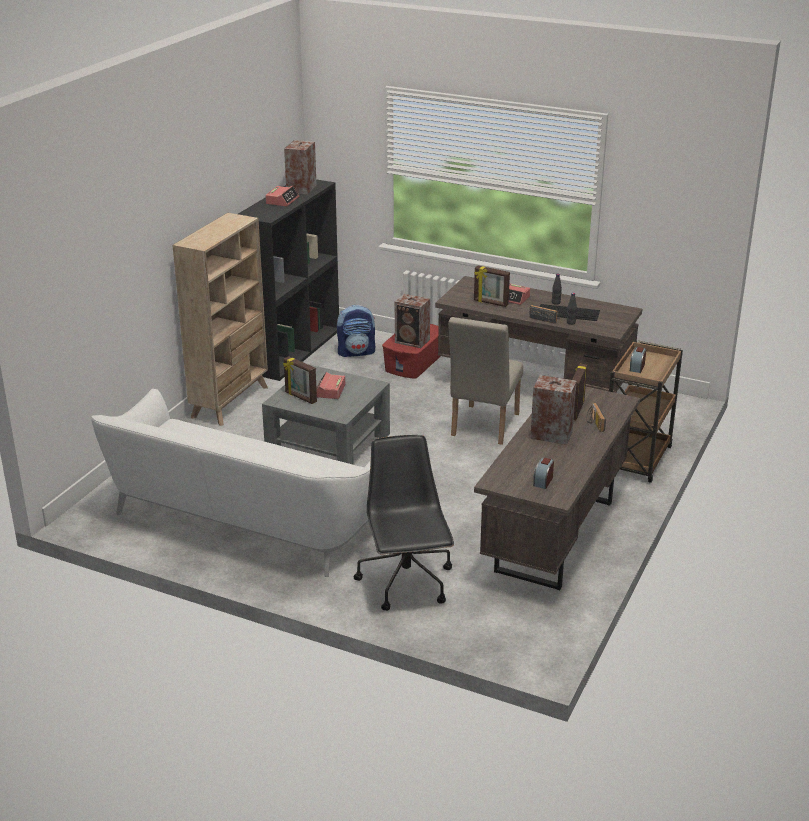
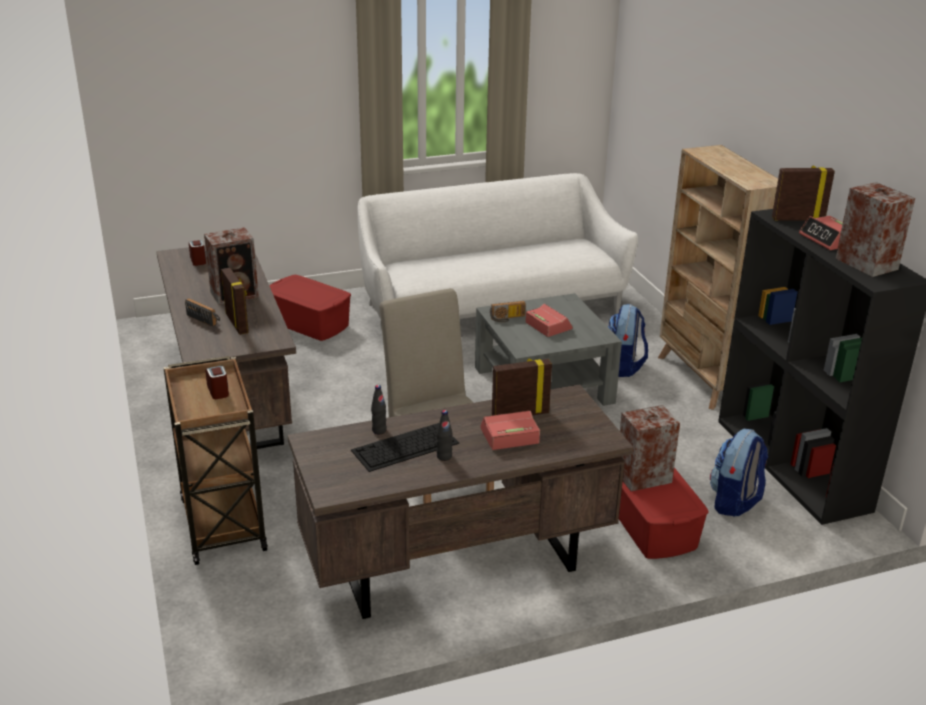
camera: 135 degrees right, 0 degrees up
(256, 430) = (623, 367): none -> backpack
(300, 397) = (557, 310): picture frame -> picture frame (798, 219)
(406, 583) = (308, 323): black office chair -> red storage box
(545, 319) = (418, 421): radio -> radio (507, 318)

